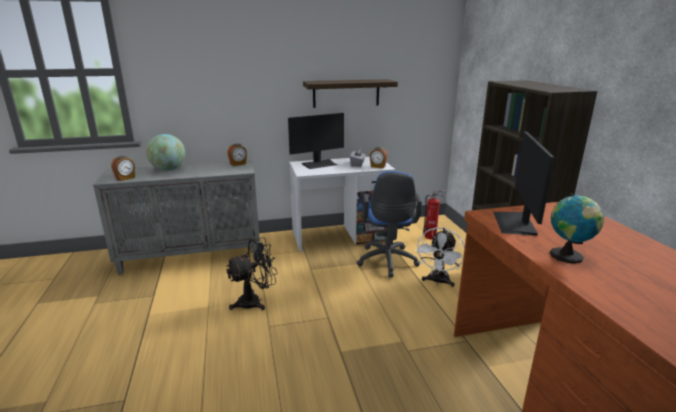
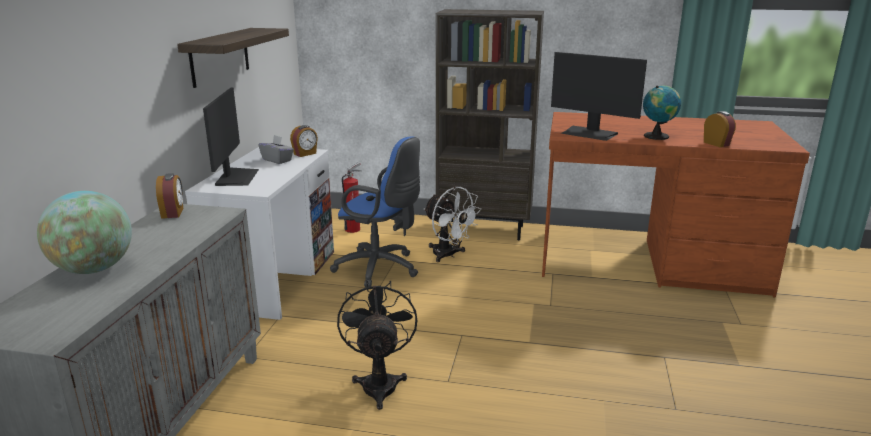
camera: 65 degrees left, 0 degrees up
(125, 178) = (75, 315): alarm clock -> alarm clock (717, 144)

